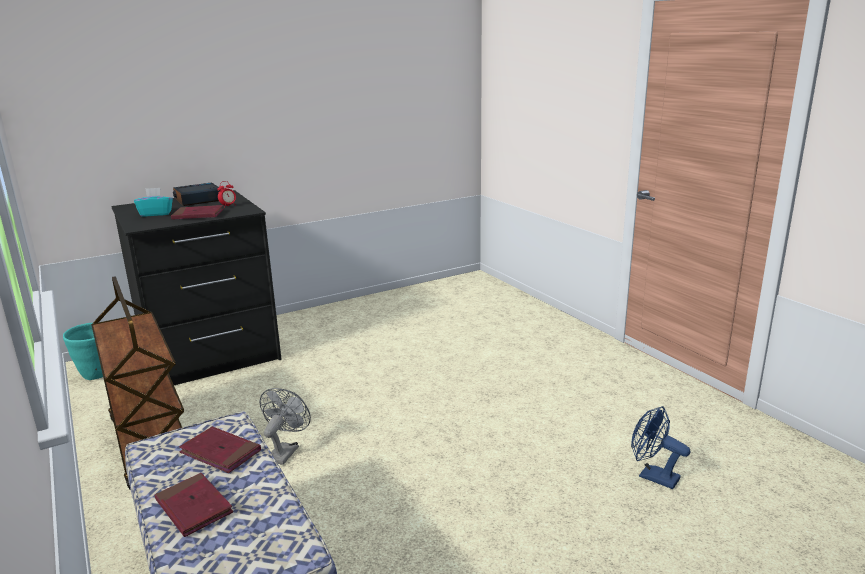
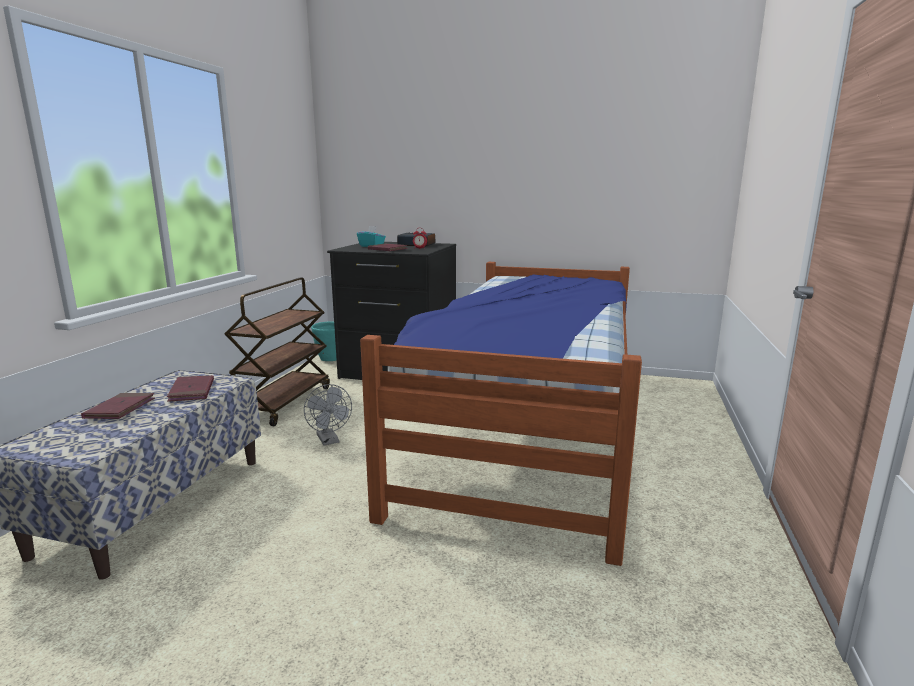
camera: 45 degrees right, 5 degrees down
(285, 451) = (329, 440): grey fan -> grey fan turned 90 degrees clockwise
(426, 359) = (527, 428): none -> bed
(652, 476) = (549, 631): blue fan -> none

